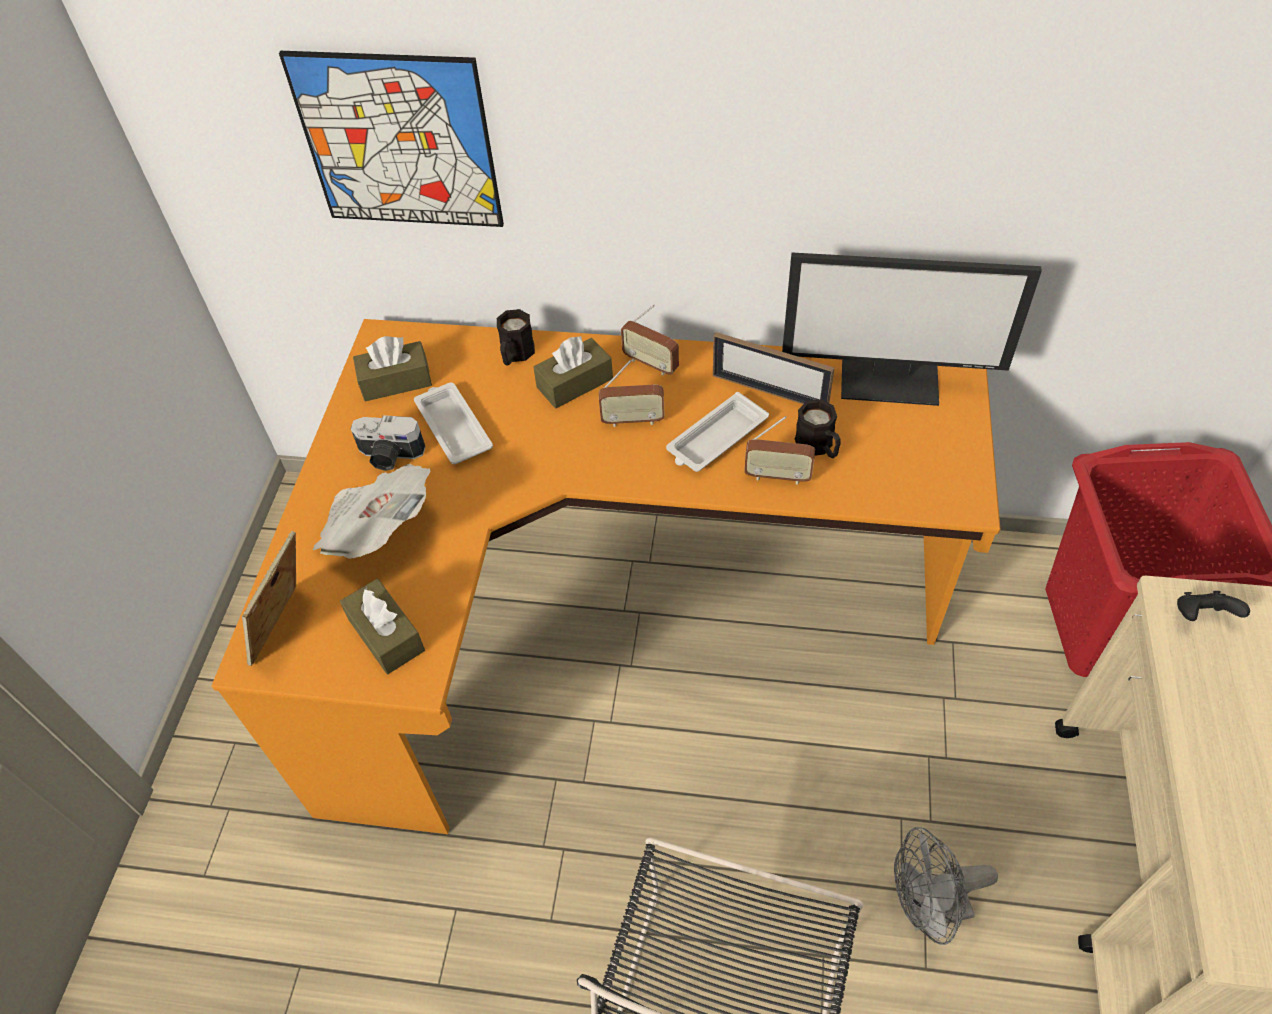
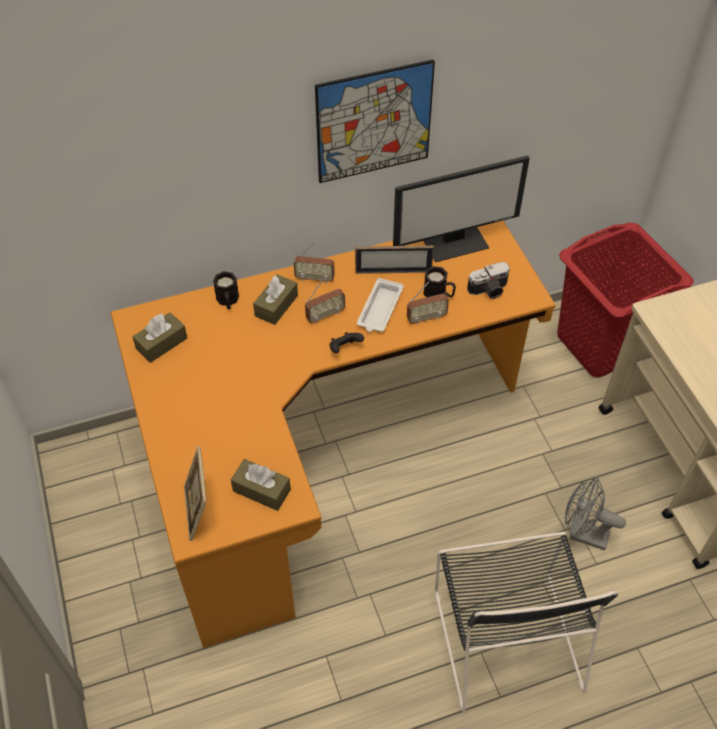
camera: 30 degrees left, 0 degrees up
(378, 530) = (215, 435): newspaper -> none
(390, 456) = (190, 390): camera -> camera (489, 290)
(398, 142) = (137, 190): picture -> picture (374, 122)
(453, 427) = (218, 358): white tray -> none
(927, 910) = (582, 534): grey fan -> grey fan turned 60 degrees clockwise
(1201, 616) = (669, 313): black game controller -> black game controller (344, 348)

